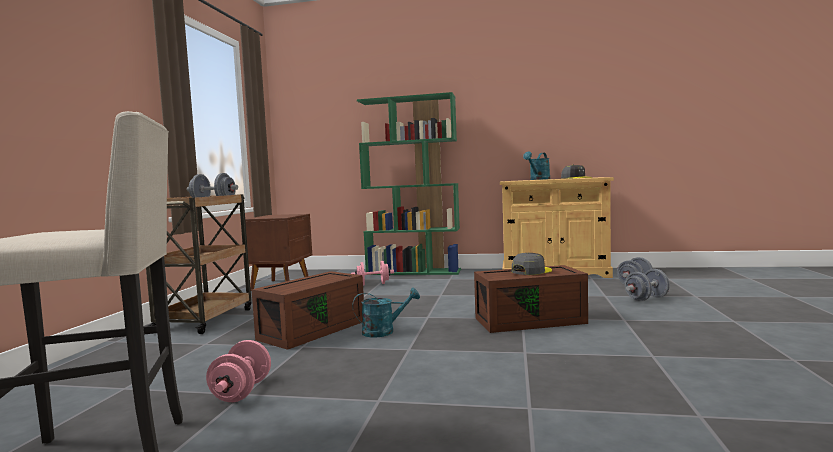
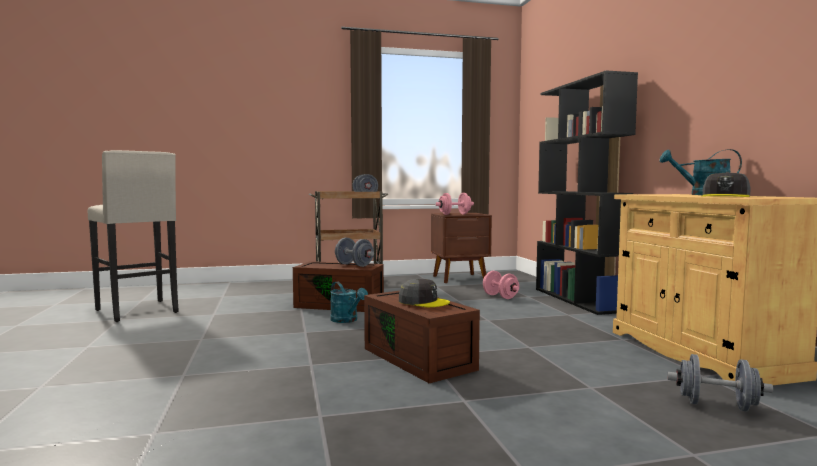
camera: 65 degrees right, 0 degrees up
(241, 392) = (216, 313): pink dumbbell -> pink dumbbell (454, 214)
(414, 272) = (578, 300): green bookcase -> black bookcase
(646, 299) = (609, 414): grey dumbbell -> grey dumbbell (354, 265)

